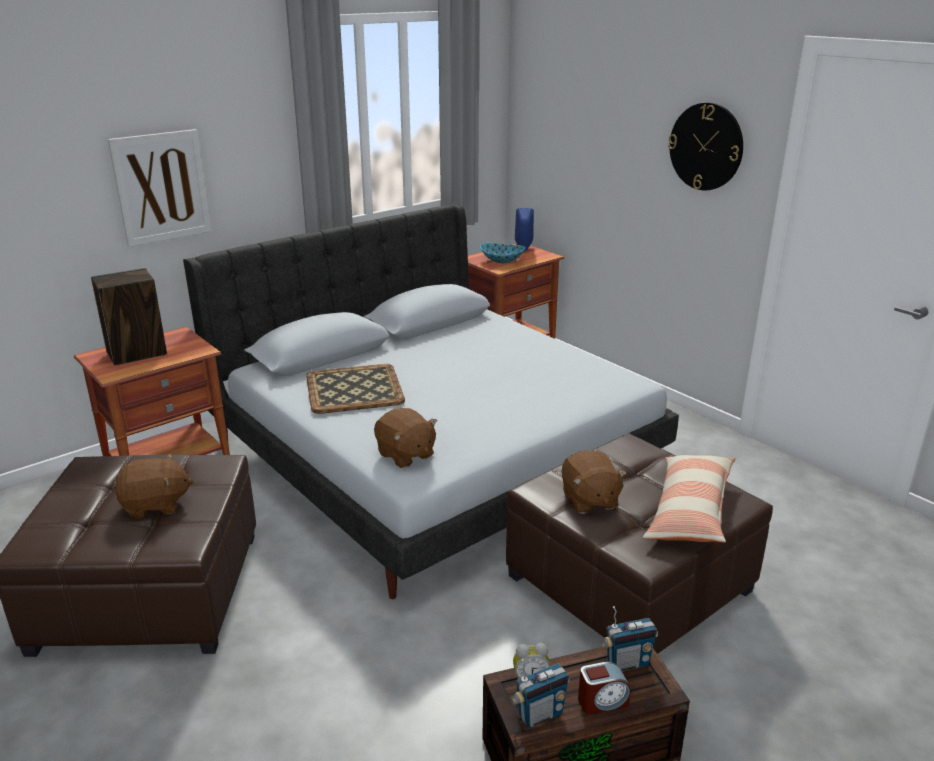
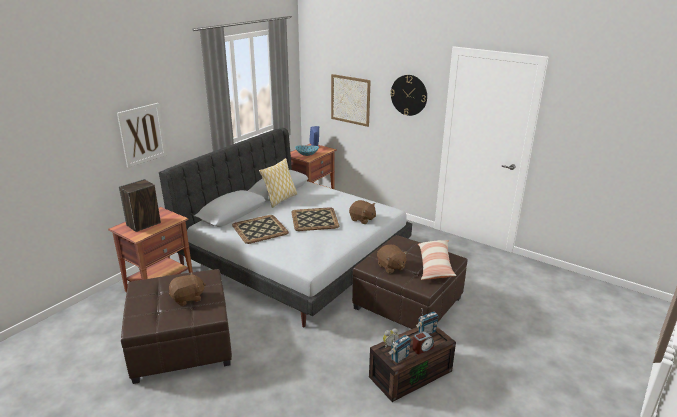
camera: 15 degrees left, 0 degrees up
(405, 455) = (302, 258): brown plush toy -> brown plush toy (362, 219)
(421, 339) = (280, 200): none -> pillow
(469, 383) = (315, 219): none -> tray
(593, 156) = (350, 99): none -> picture

